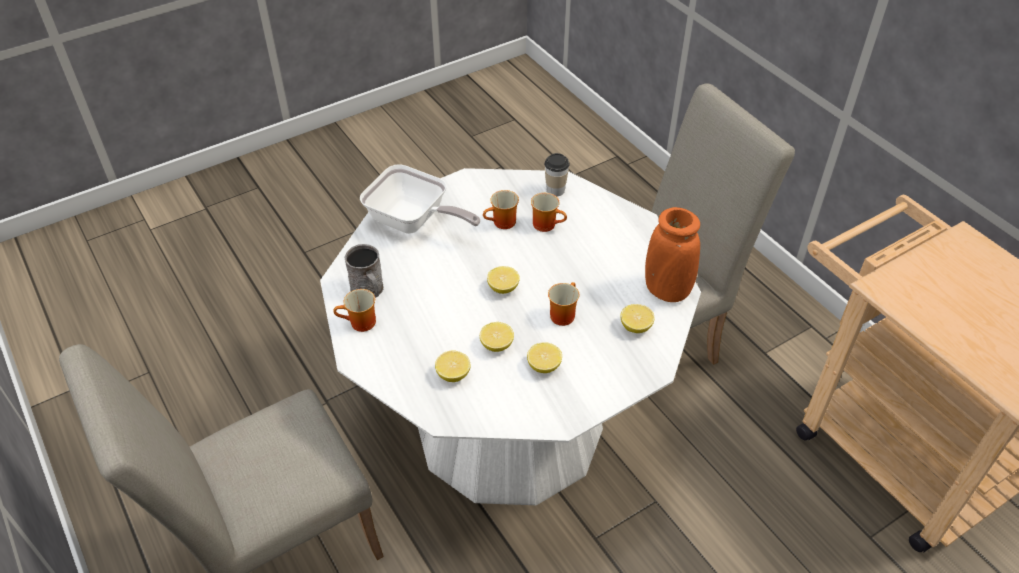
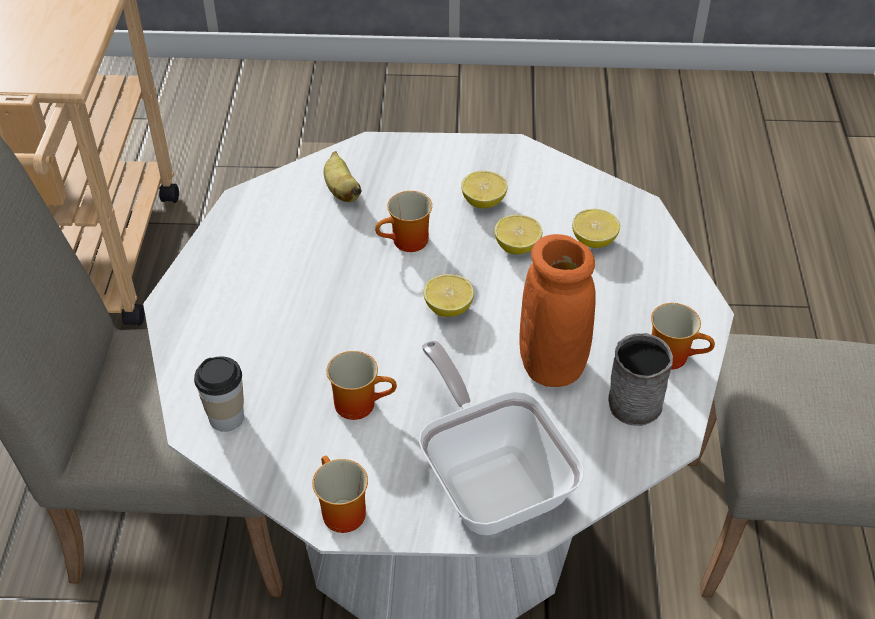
camera: 145 degrees left, 0 degrees up
(547, 224) = (300, 367): mug -> mug (338, 512)
(635, 327) = (341, 191): lemon -> banana
(666, 290) = (259, 209): orange vase -> orange vase (551, 365)

